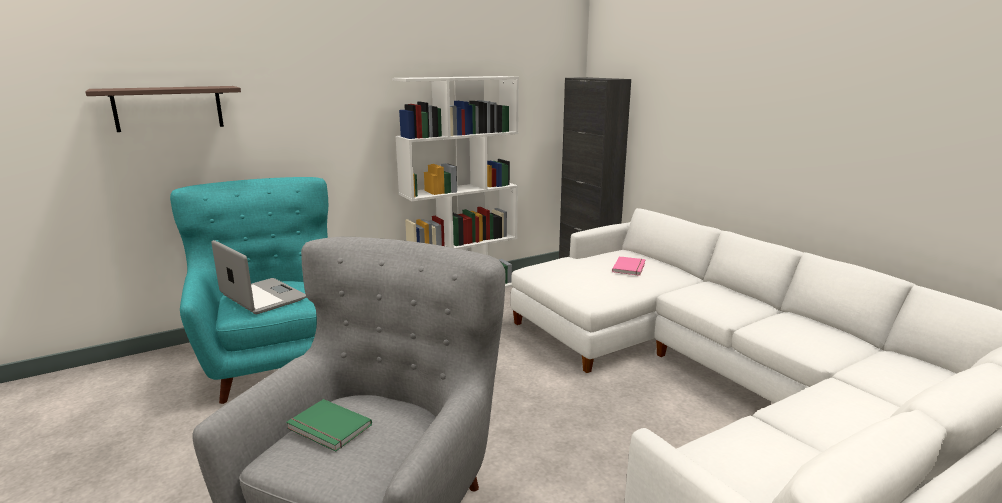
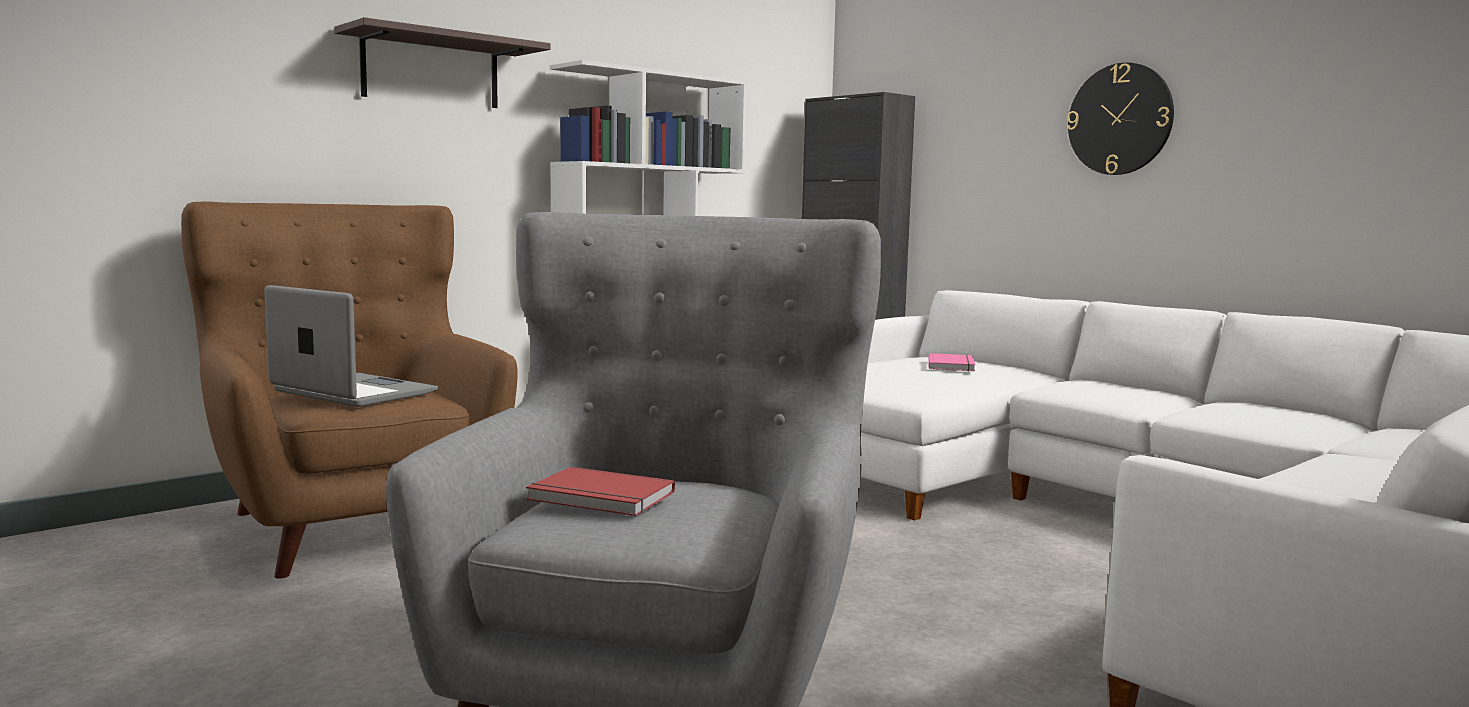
camera: 10 degrees left, 10 degrees down
(168, 108) = (183, 68): shelf -> shelf (431, 70)
(276, 359) = (355, 523): turquoise armchair -> brown armchair
(328, 428) = (600, 497): green book -> red book
(753, 109) = (1120, 119): none -> wall clock

